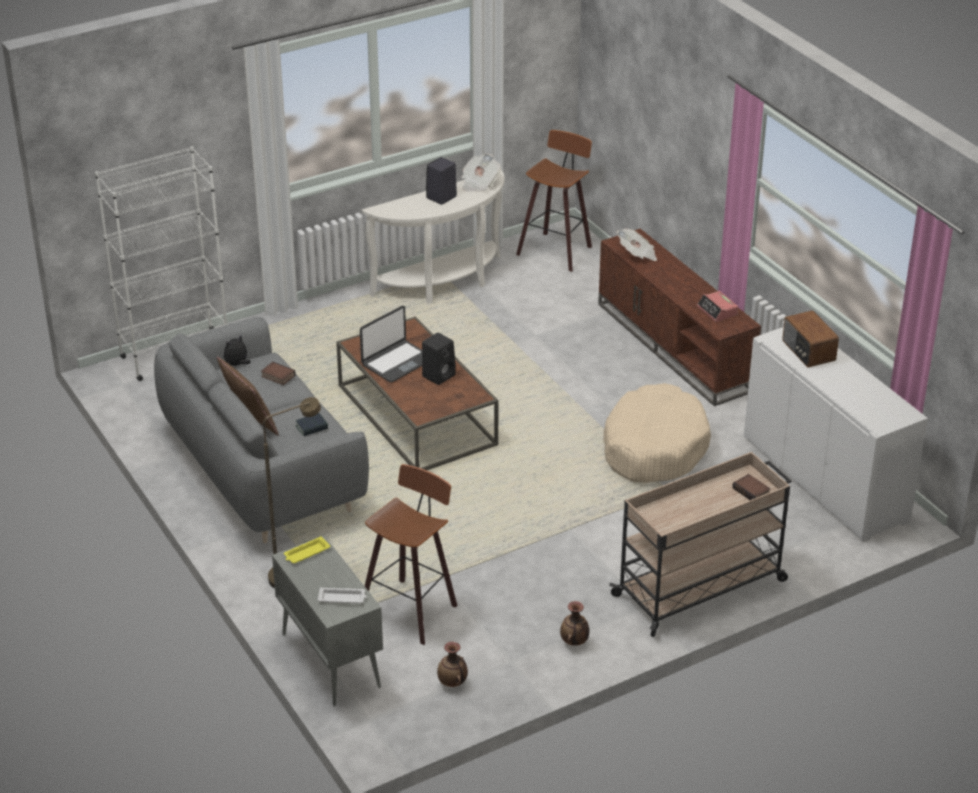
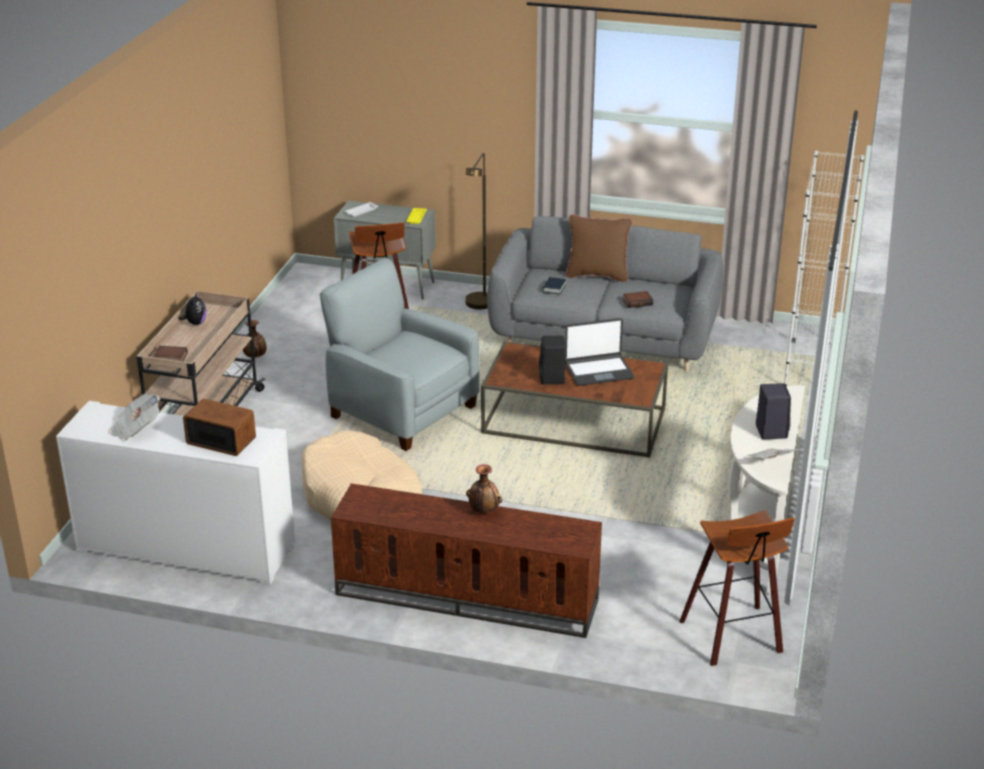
camera: 135 degrees right, 5 degrees down
(237, 364) = (681, 299): plush toy -> plush toy (195, 323)
(397, 362) = (598, 371): laptop -> laptop turned 105 degrees counterclockwise
(452, 682) = (302, 308): vase -> vase (483, 511)
(526, 502) = (401, 410): none -> grey armchair
(637, 255) = (545, 526): newspaper -> newspaper (136, 429)
(717, 311) = (389, 509): alarm clock -> none

